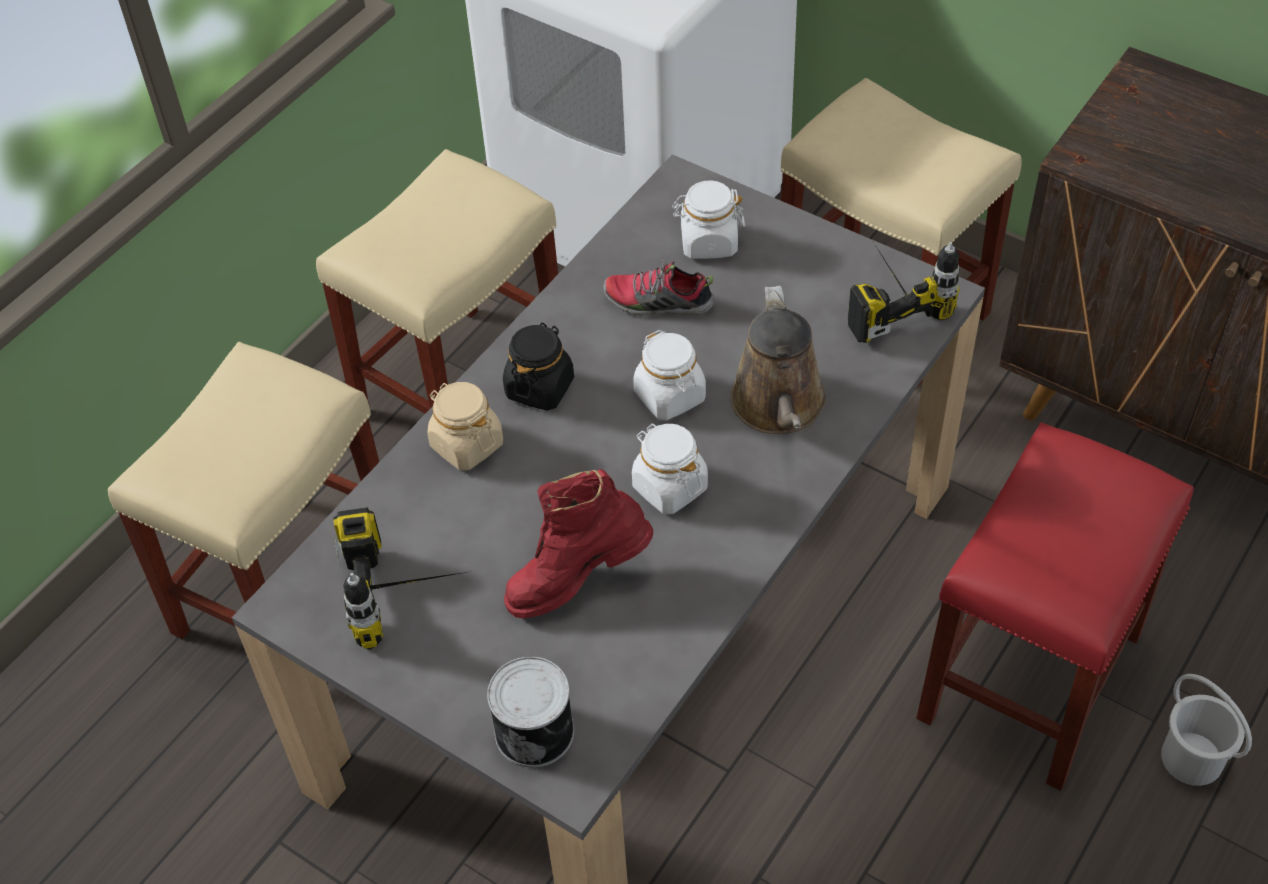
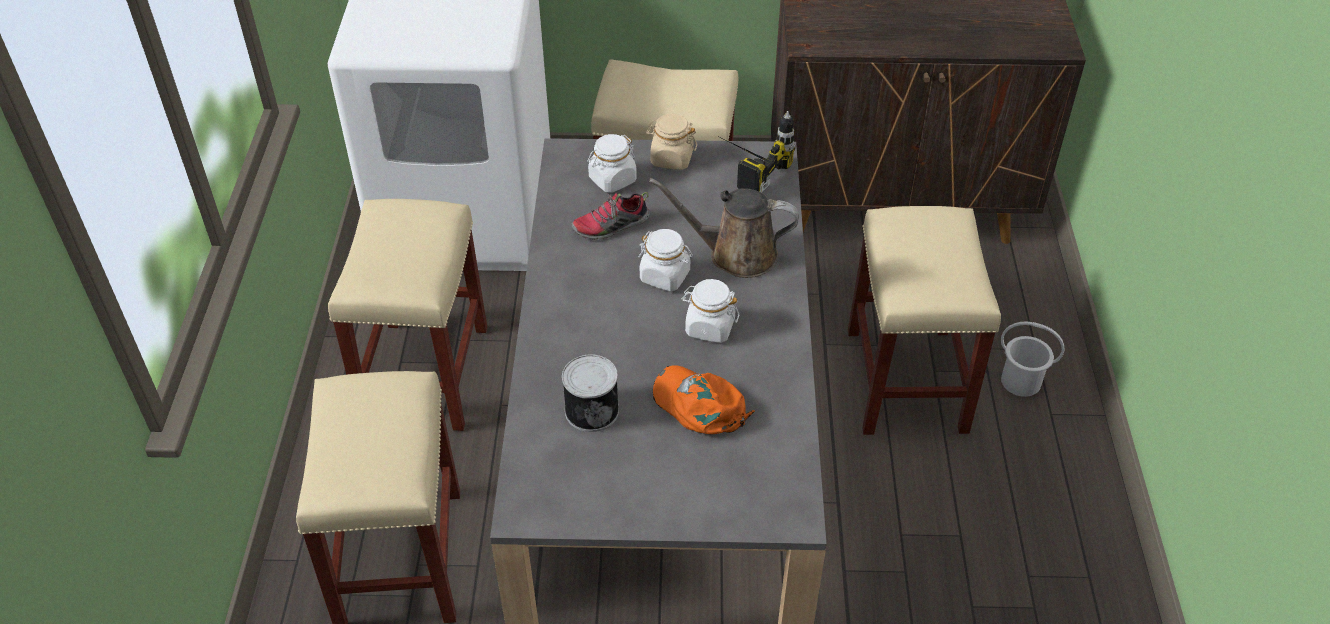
camera: 35 degrees left, 5 degrees down
(410, 593) = (600, 463): power drill -> none
(466, 445) = (559, 360): beige jar -> beige jar (671, 158)
(535, 730) = (749, 501): can -> can (591, 409)
(539, 387) = (578, 306): black jar -> none
(577, 580) = (700, 405): red boot -> orange cap
(779, 407) = (735, 254): brown watering can -> brown watering can turned 135 degrees clockwise
(1029, 679) = (907, 382): red stool -> beige stool

